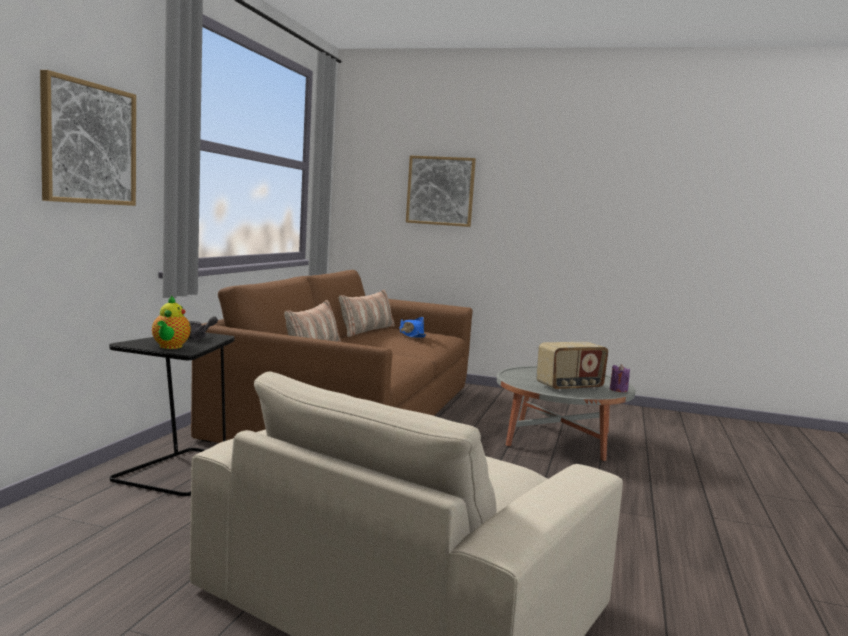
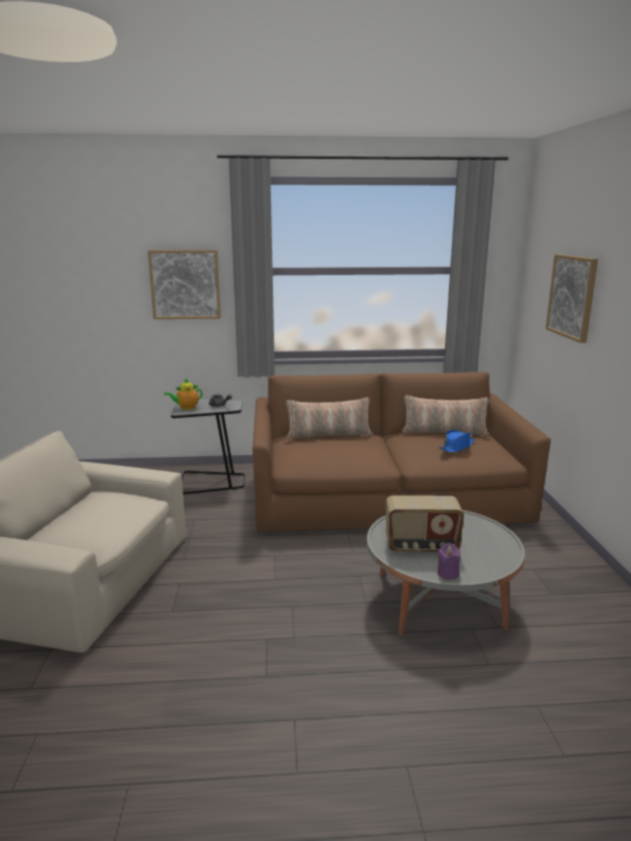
camera: 70 degrees right, 10 degrees up
(570, 387) = (421, 547): radio -> radio turned 45 degrees counterclockwise

